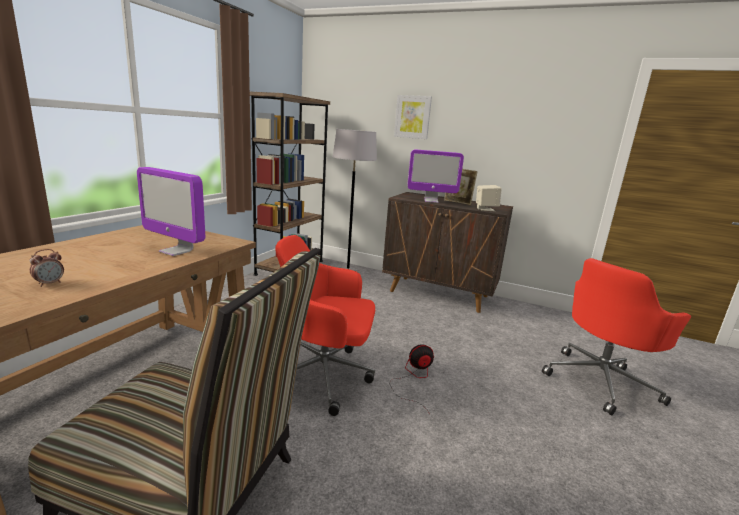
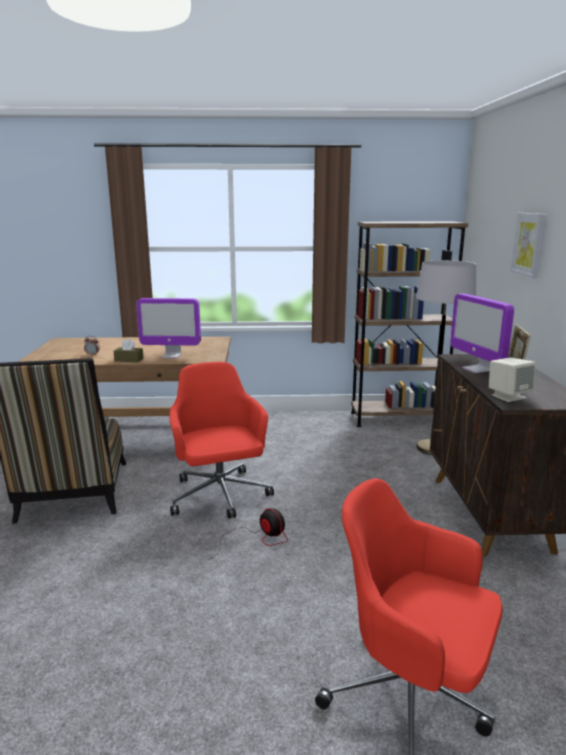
camera: 65 degrees right, 0 degrees up
(140, 270) = (129, 360): none -> brown tissue box
(176, 251) = (171, 355): monitor -> monitor turned 90 degrees counterclockwise

